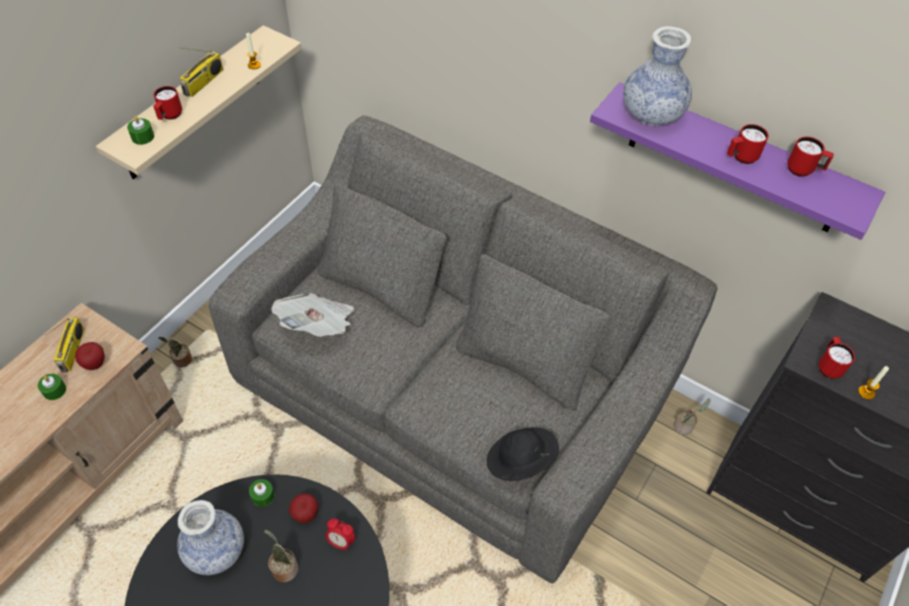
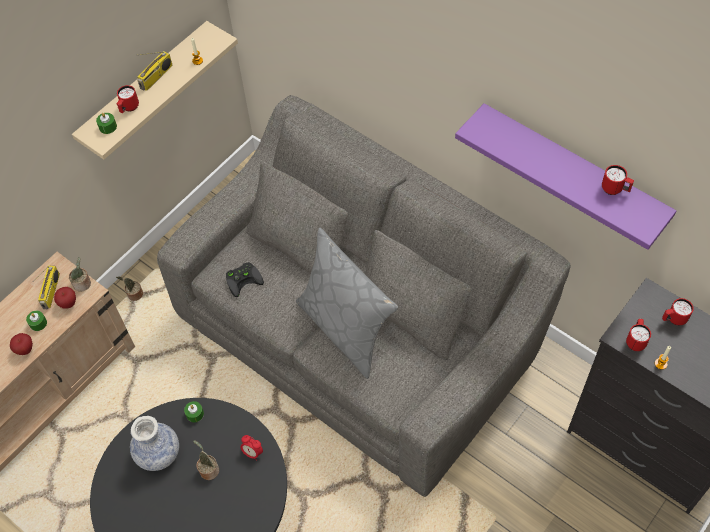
camera: 10 degrees right, 5 degrees up
(305, 515) = (227, 430): apple -> apple (25, 350)
(318, 326) = (244, 279): newspaper -> black game controller
(448, 378) = (346, 328): none -> grey pillow
(520, 462) = (396, 399): black hat -> none
(651, 114) = (504, 134): vase -> none
(684, 426) = (558, 374): potted plant -> potted plant (83, 284)
(740, 158) = (567, 176): red mug -> red mug (673, 319)

